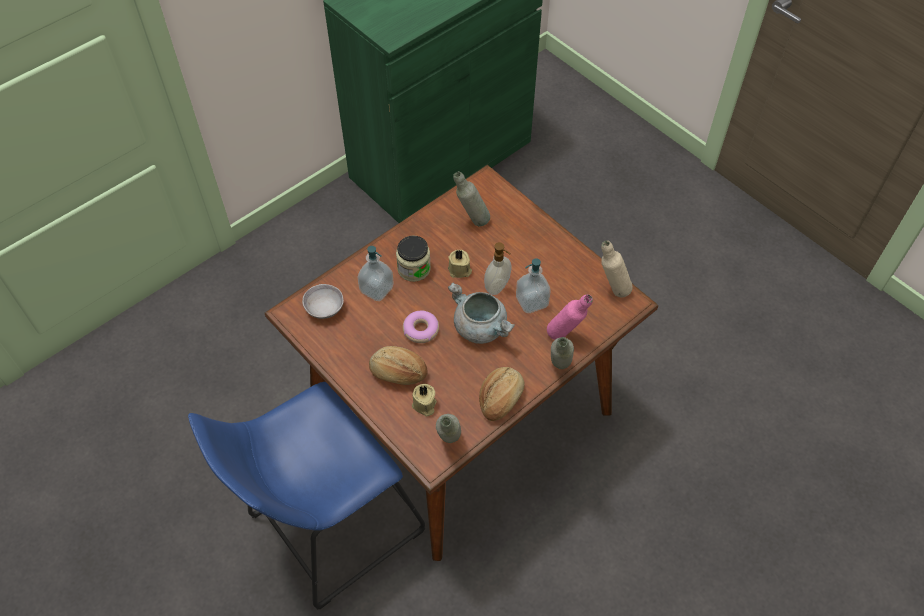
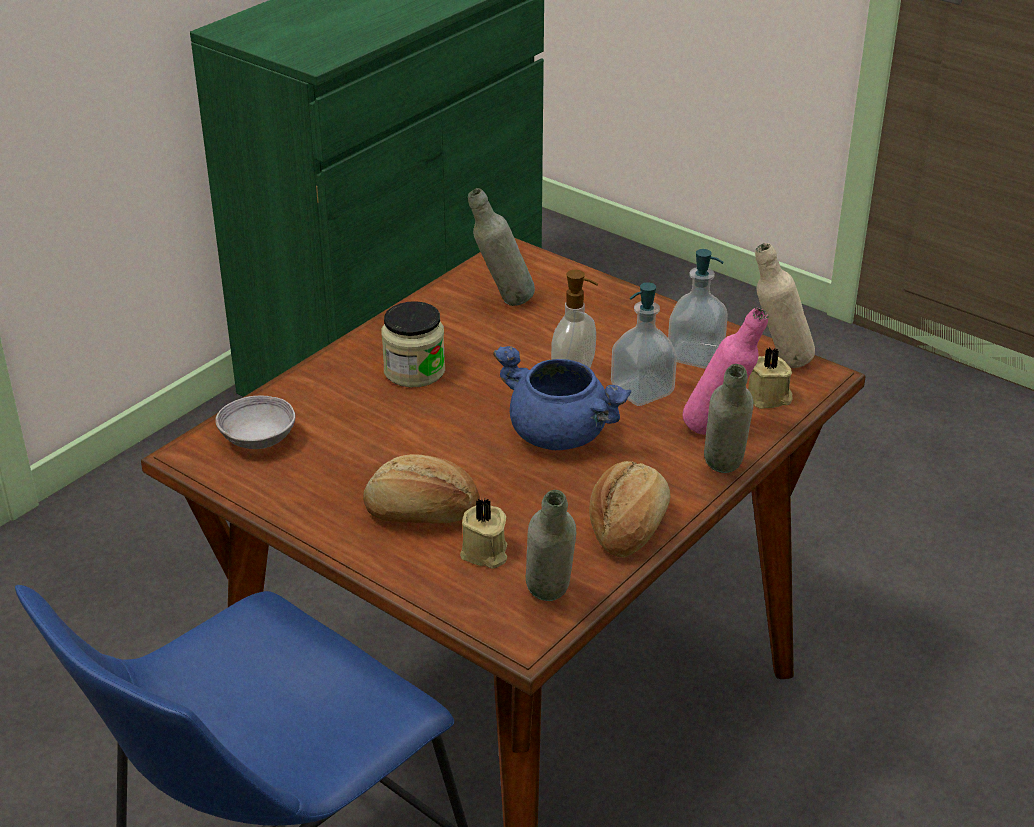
camera: 10 degrees left, 20 degrees down
(376, 289) = (352, 404): soap dispenser -> soap dispenser (695, 355)
(421, 330) = (449, 449): donut -> none
(460, 270) = (499, 365): beige candle -> beige candle (769, 398)
(481, 327) = (561, 434): grey cooking pot -> blue cooking pot

